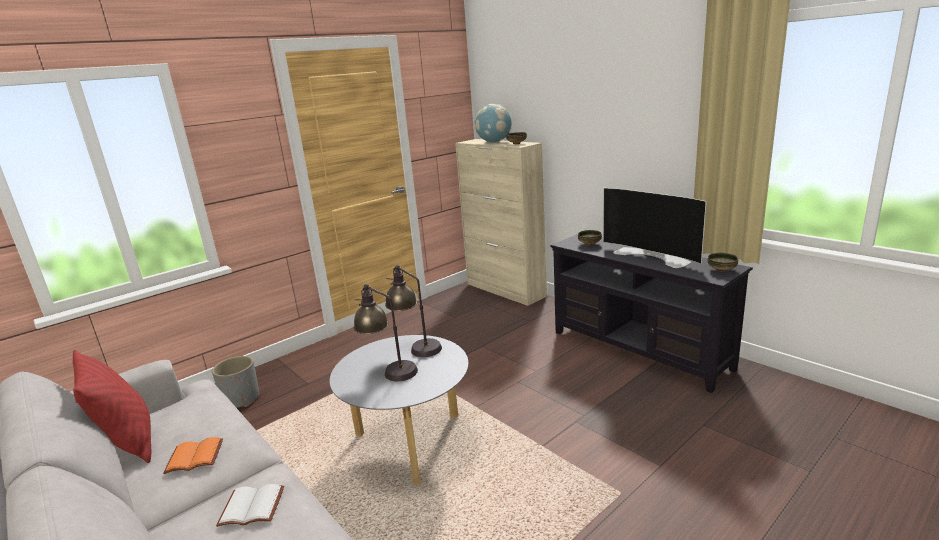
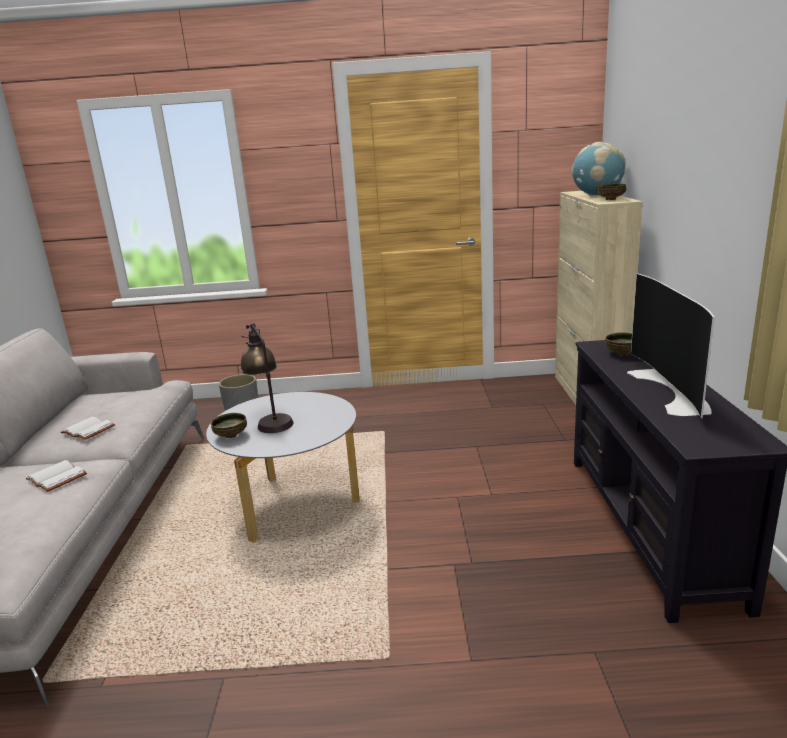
camera: 40 degrees right, 0 degrees up
(129, 443) = (81, 405): red pillow -> none
(193, 458) = (86, 430): orange book -> white book
(416, 347) = (322, 408): table lamp -> none
(722, 270) = (732, 438): bowl -> bowl (231, 435)

